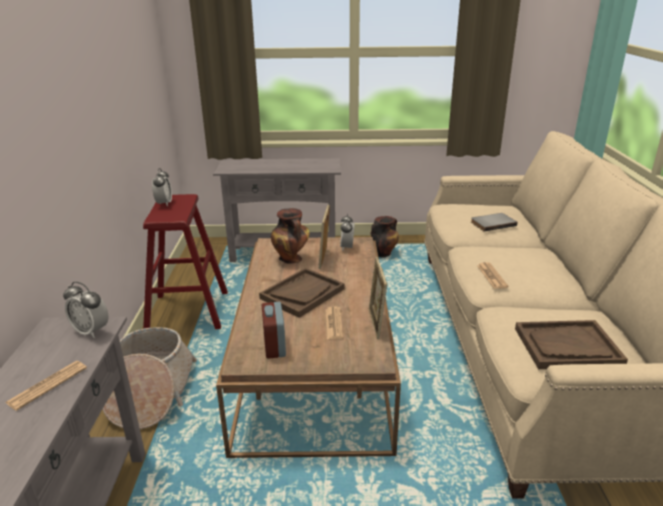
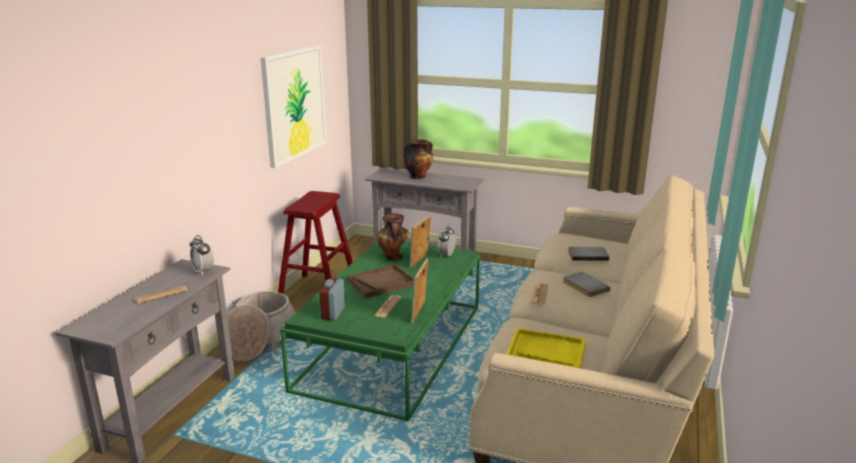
camera: 20 degrees right, 5 degrees down
(125, 89) = (294, 104): none -> picture
(164, 203) = (309, 197): alarm clock -> none
(315, 362) = (392, 347): brown coffee table -> green coffee table
(383, 254) = (515, 275): vase -> vase (418, 176)
(523, 258) = (584, 286): none -> grey book
(567, 347) = (545, 353): brown tray -> yellow tray

